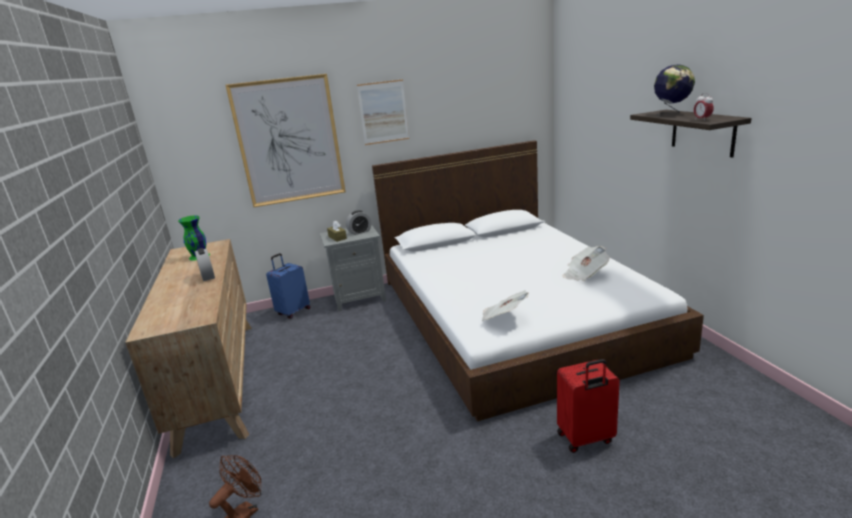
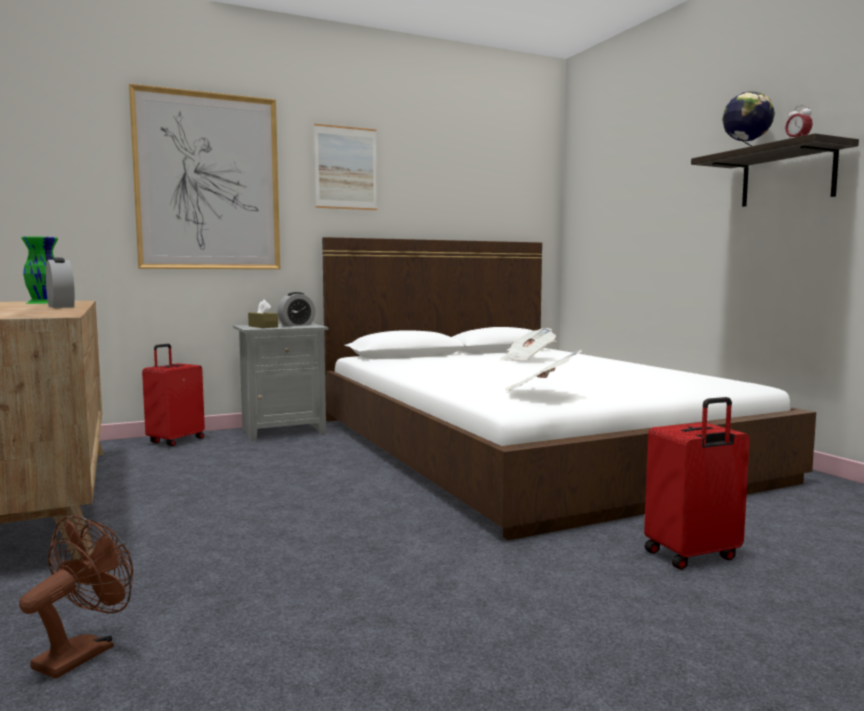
camera: 10 degrees left, 15 degrees down
(293, 312) = (175, 441): blue suitcase -> red suitcase
(584, 274) = (635, 373): newspaper -> newspaper (527, 359)

